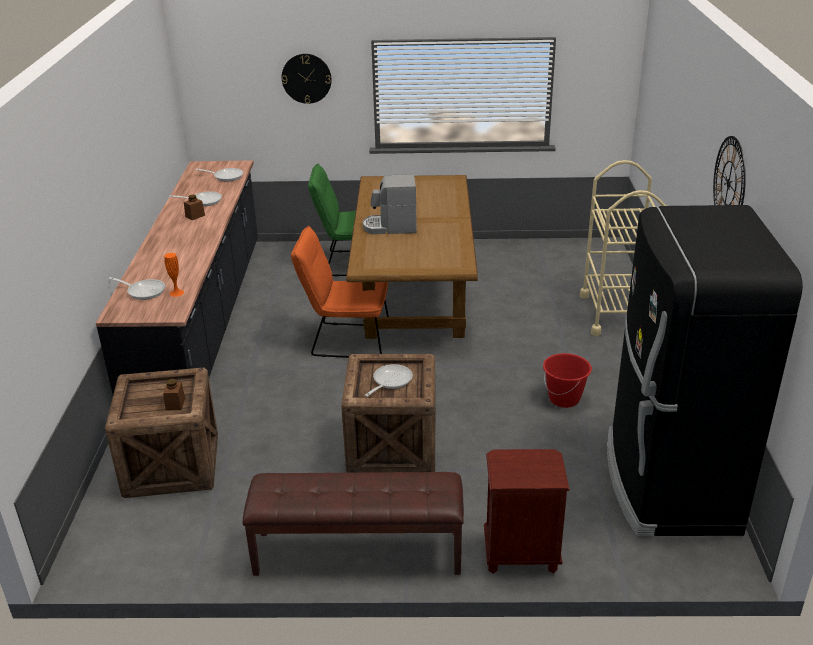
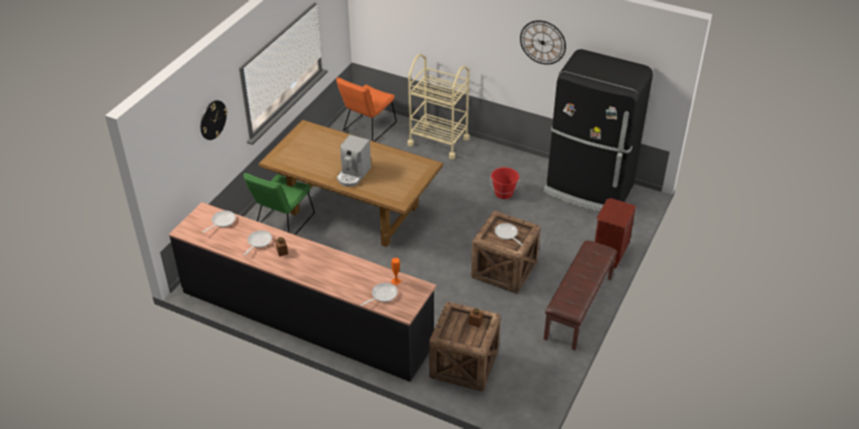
camera: 65 degrees left, 10 degrees up
(345, 340) = (382, 256): orange chair -> orange chair (367, 128)

